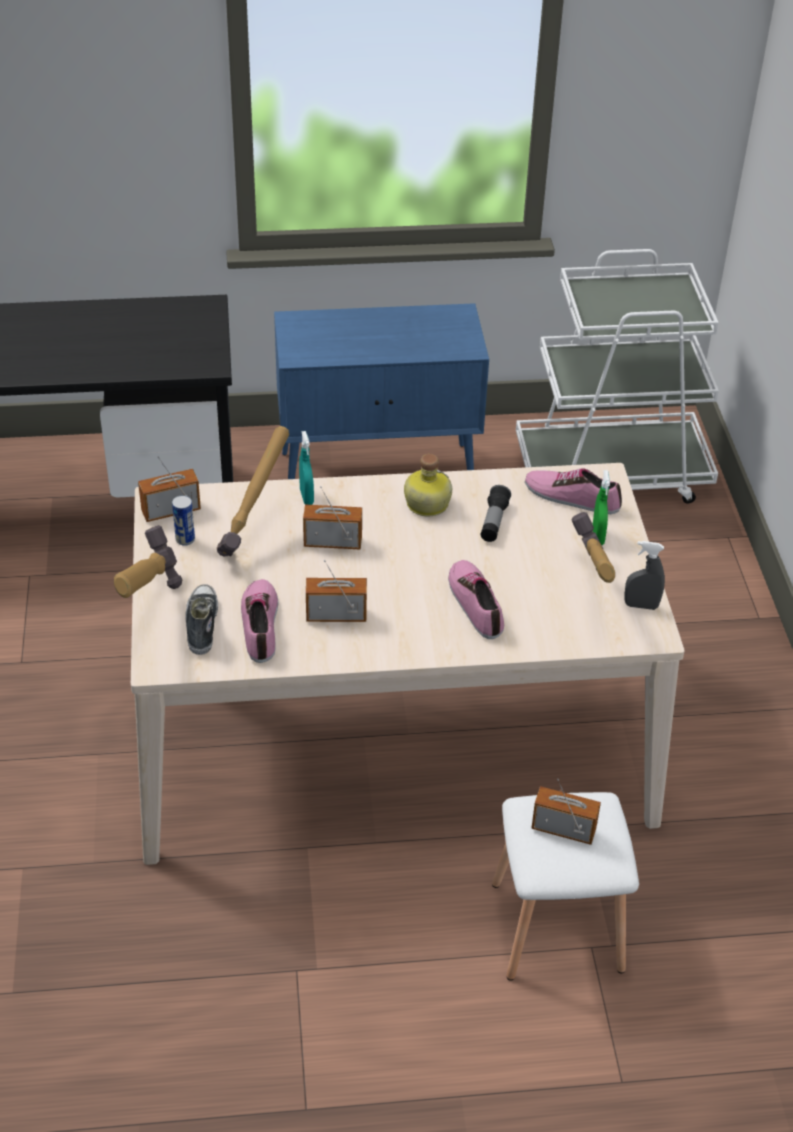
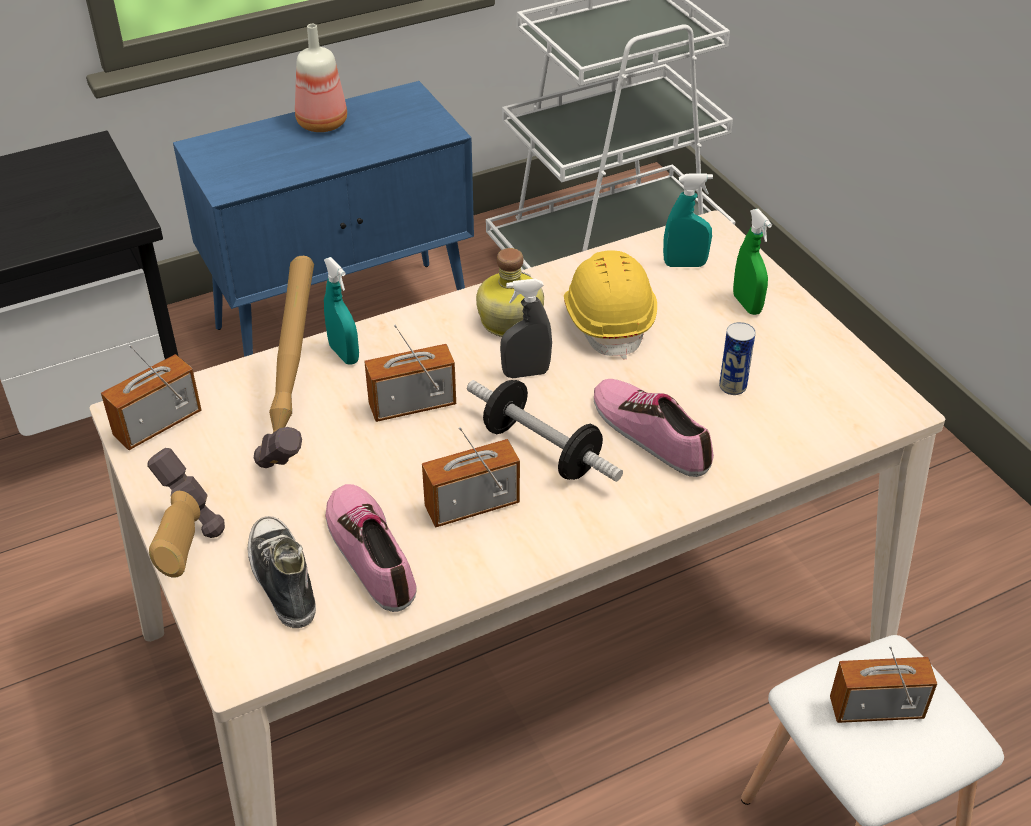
camera: 20 degrees left, 0 degrees up
(185, 539) = (198, 459): can -> can (732, 386)
(384, 322) = (320, 124): none -> bottle
(399, 594) = (541, 450): none -> dumbbell
(493, 522) = (608, 321): flashlight -> yellow hard hat
(572, 496) = (684, 264): shoe -> turquoise spray bottle
(586, 595) = (781, 381): hammer -> none
(641, 605) = (855, 375): grey spray bottle -> grey spray bottle (525, 373)

